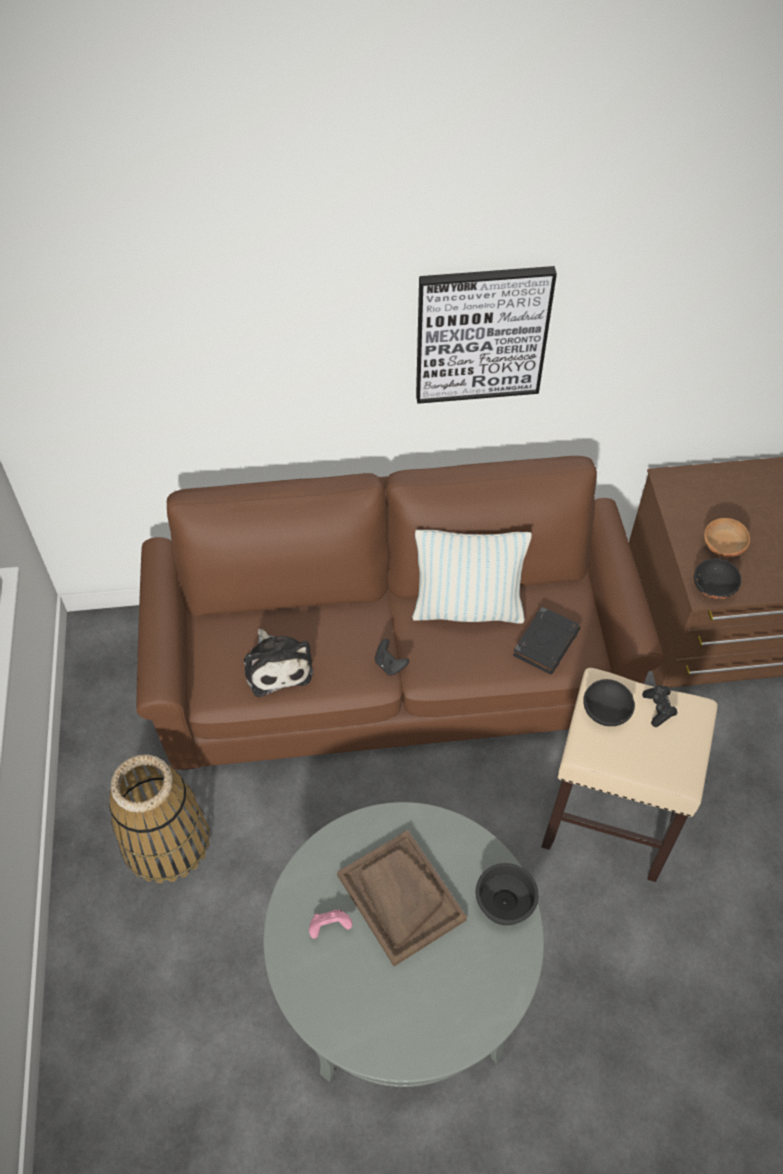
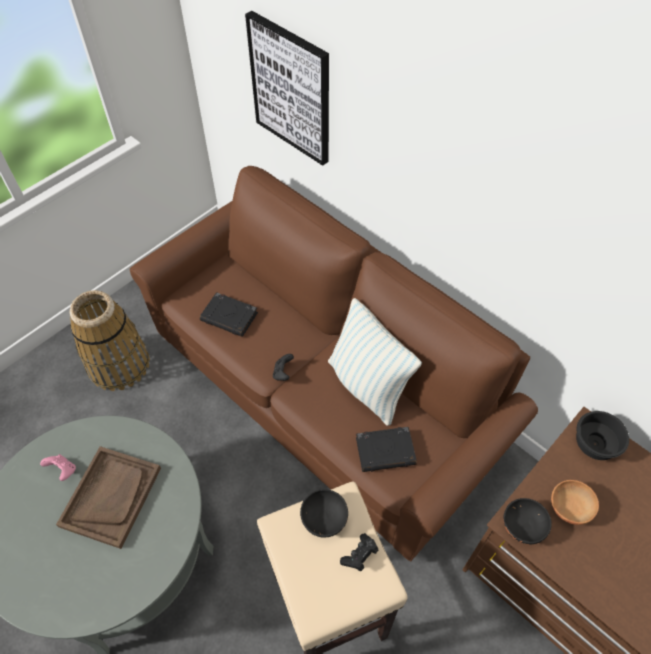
camera: 50 degrees right, 0 degrees up
(277, 666) = (230, 317): plush toy -> black book
(481, 334) = (481, 182): picture -> picture (292, 89)
(504, 901) = (152, 563): black bowl -> black bowl (595, 442)

